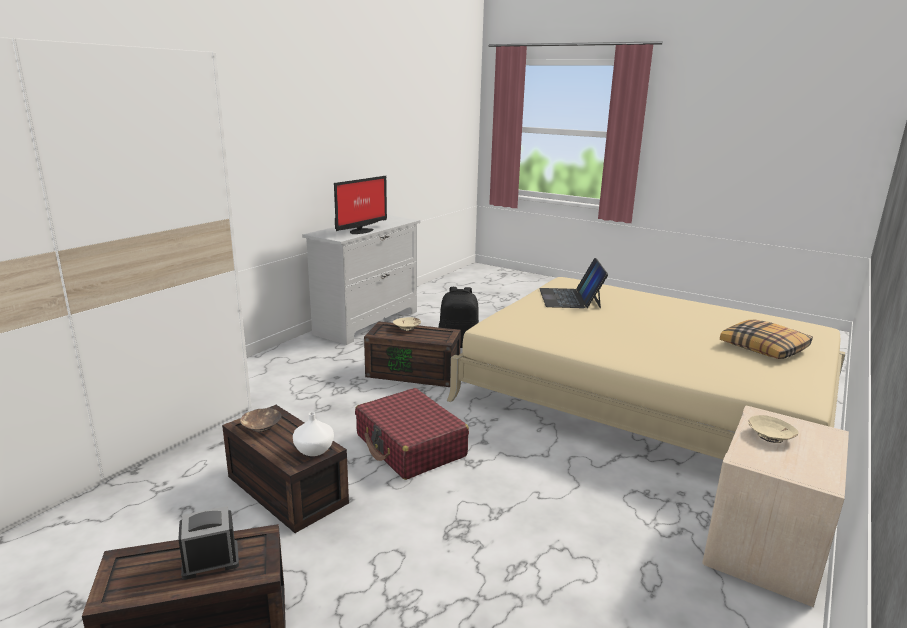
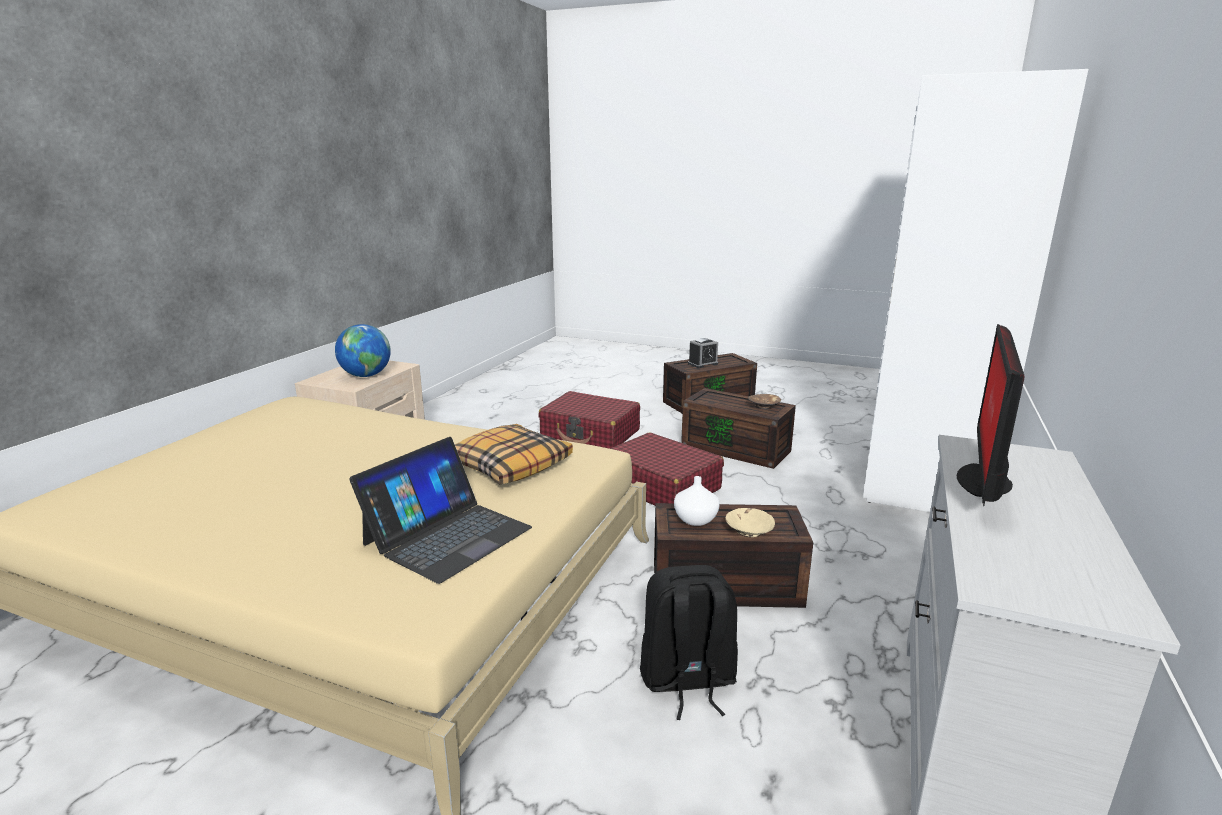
camera: 170 degrees right, 0 degrees up
(313, 450) = (705, 398): white vase -> white vase (696, 520)
(458, 549) = (590, 434): none -> red suitcase
(570, 298) = (447, 535): laptop -> laptop turned 45 degrees clockwise
(764, 348) = (221, 454): pillow -> pillow (509, 465)
(770, 436) = (366, 375): beige bowl -> globe

